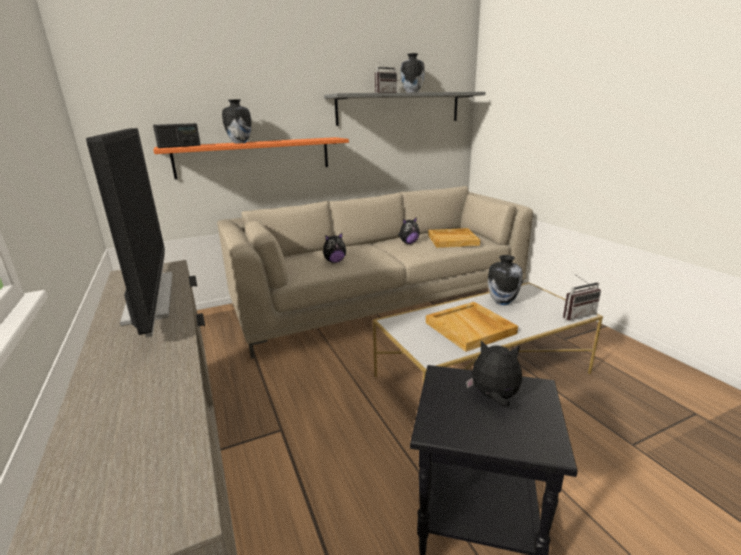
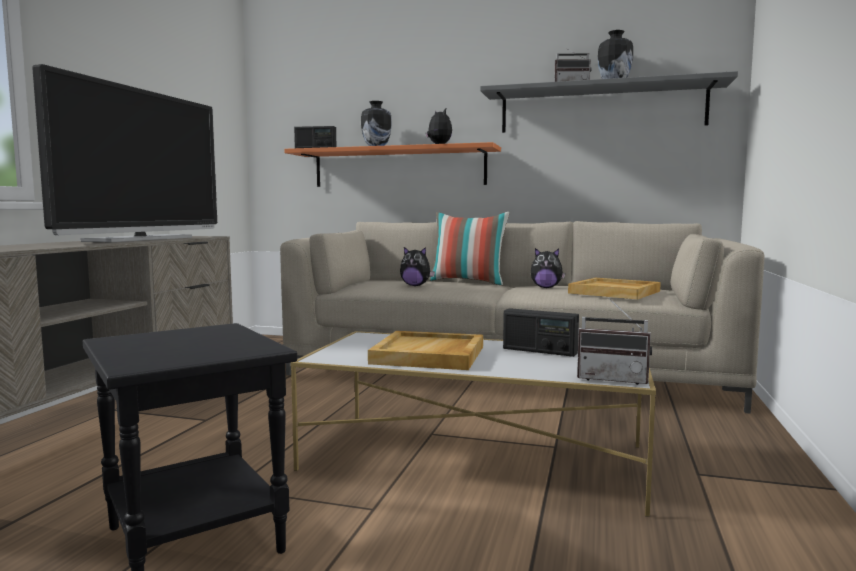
camera: 40 degrees right, 15 degrees down
(348, 246) = (468, 282): none -> pillow
(494, 398) = (207, 342): plush toy -> plush toy (438, 144)
(502, 302) = (539, 351): vase -> radio

